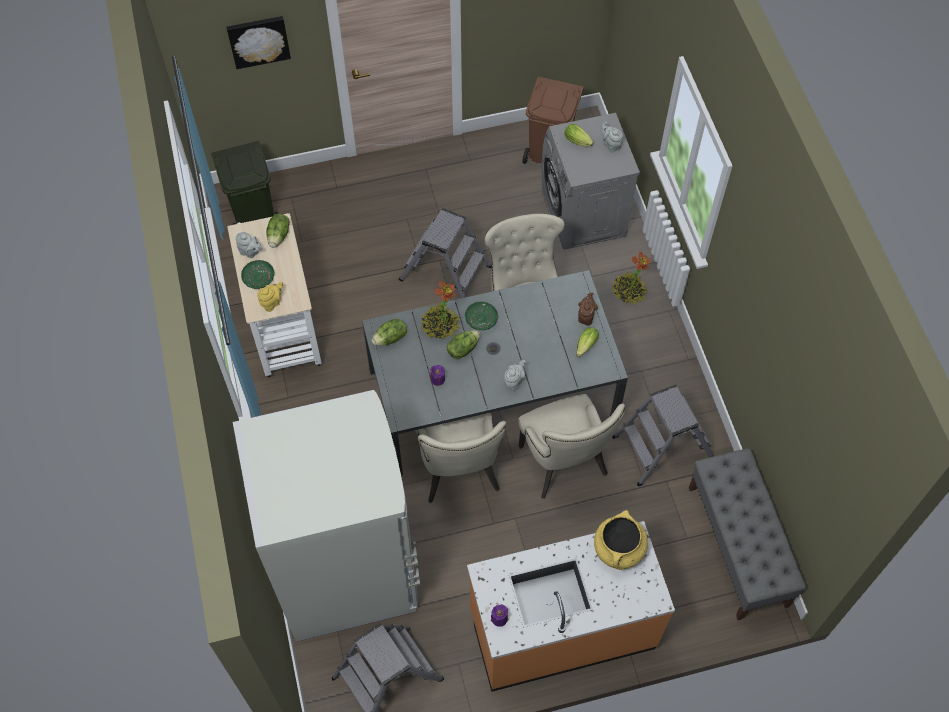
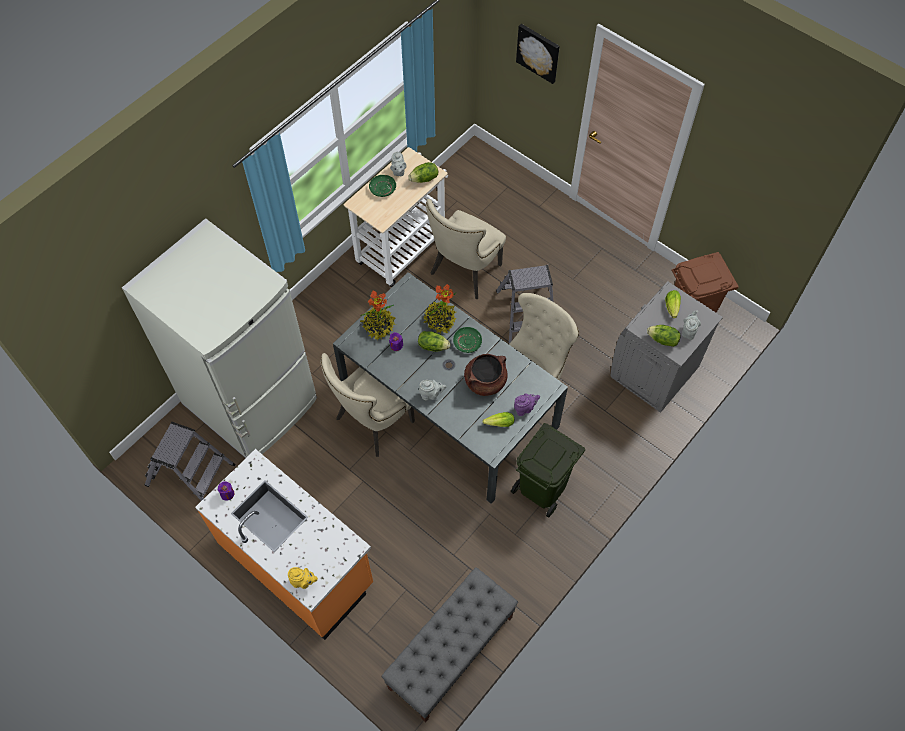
camera: 55 degrees right, 0 degrees up
(255, 216) = (475, 177): green trash can -> green trash can (543, 488)
(272, 303) = (369, 208): yellow teapot -> yellow teapot (303, 582)
(390, 338) = (406, 297): lettuce -> lettuce (662, 340)
(534, 330) = (485, 381): none -> brown cooking pot
(563, 463) = (430, 486): beige chair -> beige chair (465, 271)
(586, 316) = (524, 408): brown teapot -> purple teapot
(619, 549) = (335, 542): yellow cooking pot -> none
(628, 292) = (612, 444): potted plant -> potted plant (378, 326)
(663, 446) = (496, 547): grey step ladder -> none

